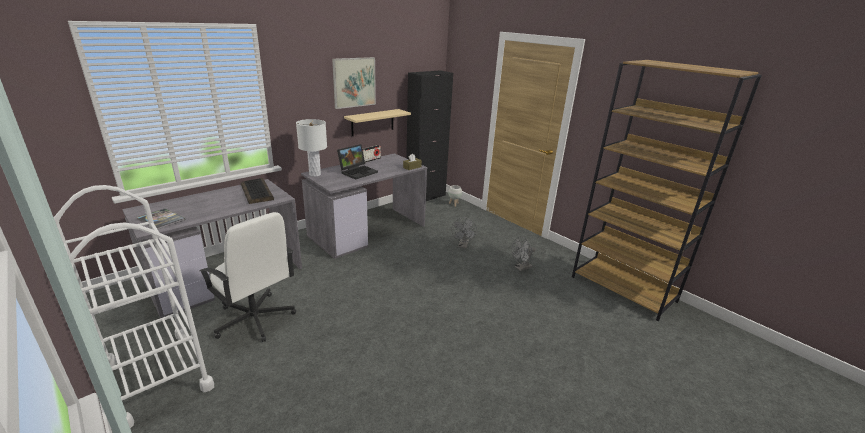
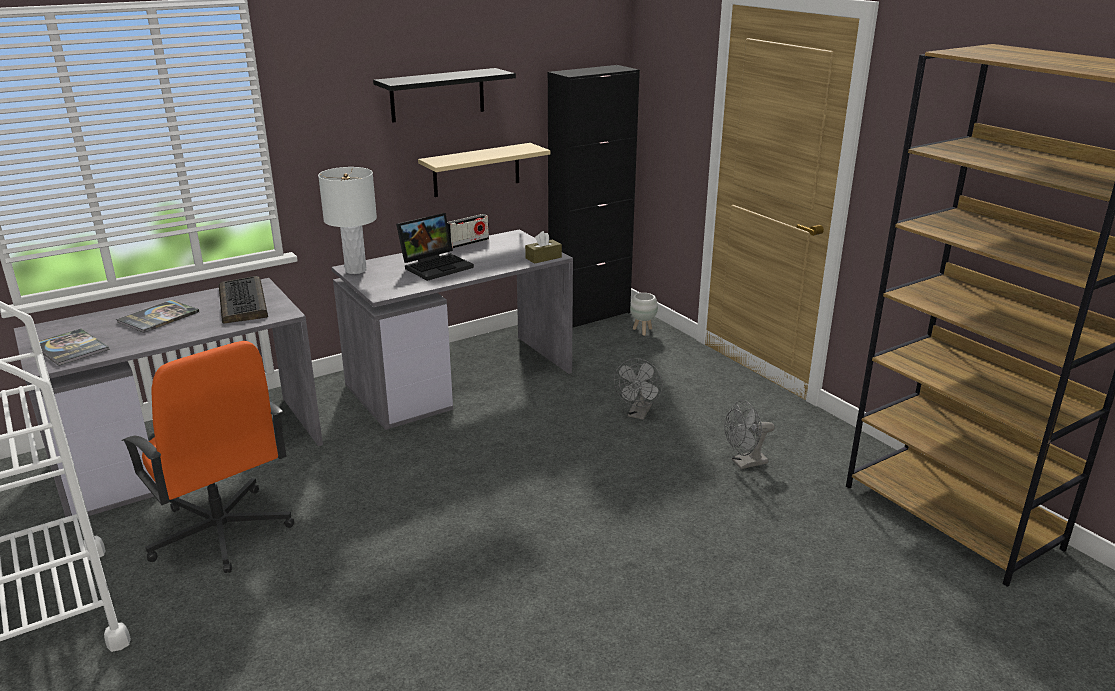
camera: 10 degrees right, 0 degrees up
(210, 201) = (158, 317): none -> book
(255, 319) = (221, 532): white office chair -> orange office chair
(354, 82) = (437, 95): picture -> black shelf

